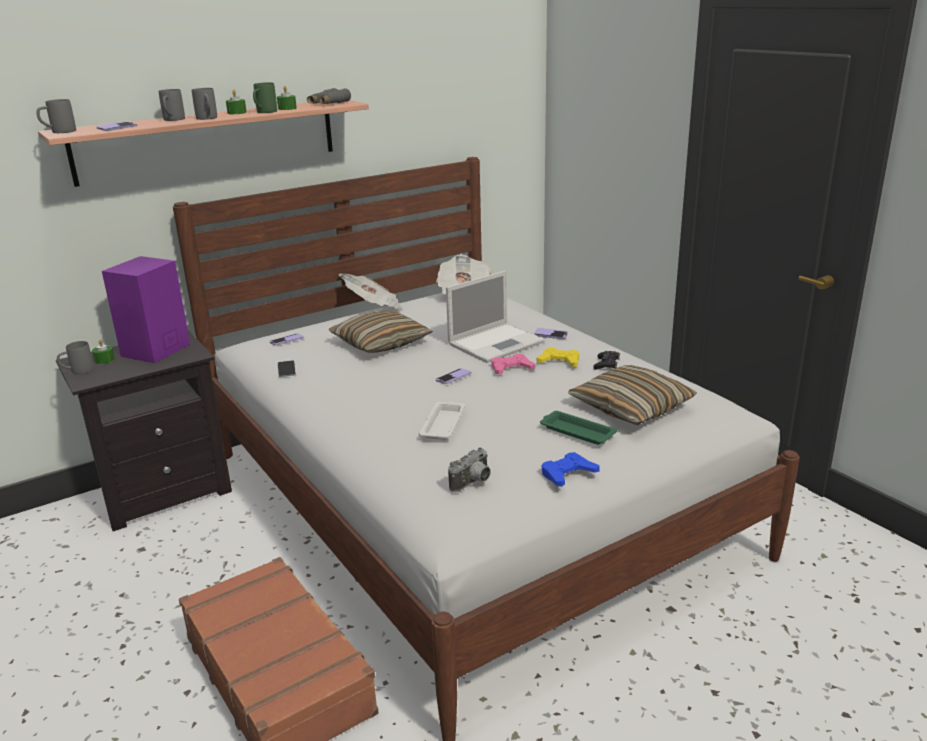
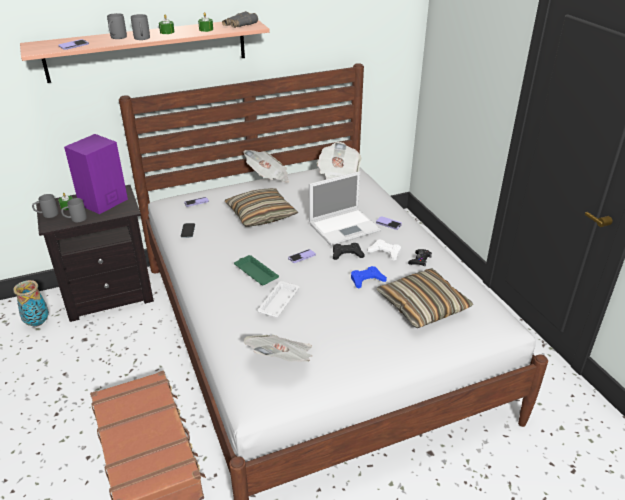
camera: 10 degrees right, 10 degrees up
(58, 132) = (32, 47): grey mug -> grey mug (75, 219)
(63, 539) = (37, 323): none -> vase
(264, 112) = (186, 34): green mug -> none
(473, 483) = (282, 360): camera -> newspaper
(511, 368) = (347, 254): pink game controller -> black game controller
(559, 361) = (385, 252): yellow game controller -> white game controller
(568, 474) = (353, 363): blue game controller -> blue game controller (367, 280)
(576, 431) = (373, 324): green tray -> green tray (255, 272)

